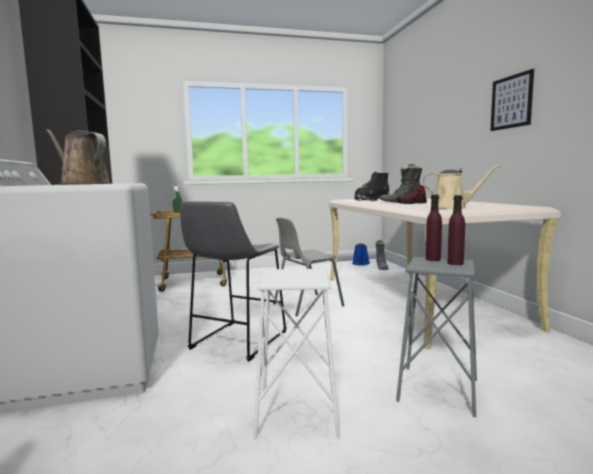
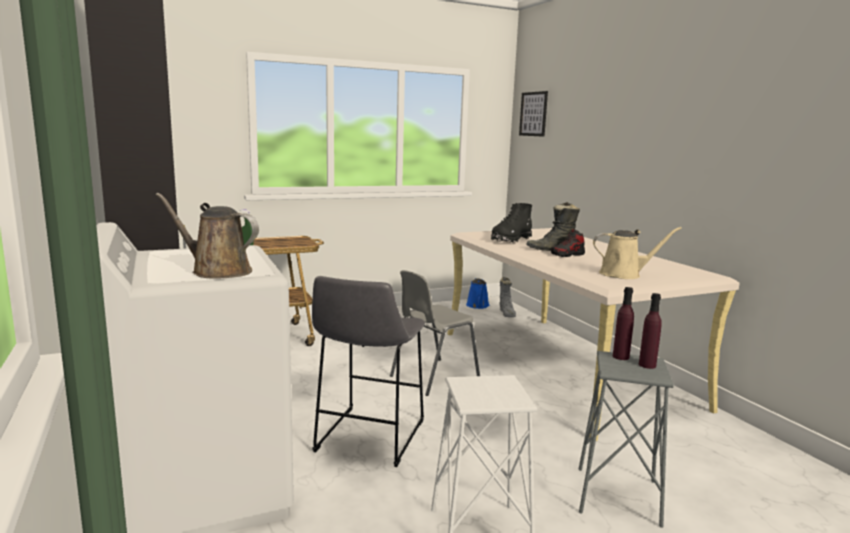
camera: 10 degrees left, 5 degrees up
(511, 102) = (690, 141): picture -> picture (533, 114)

